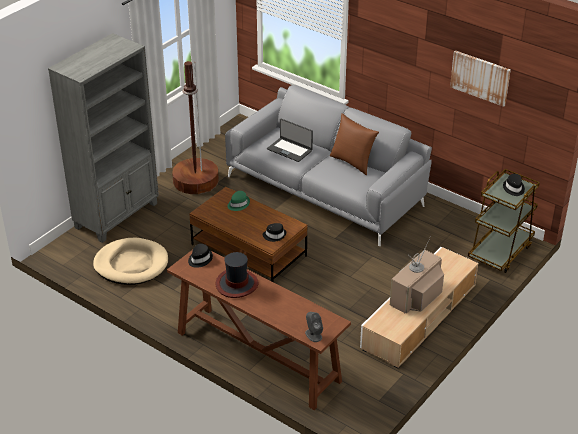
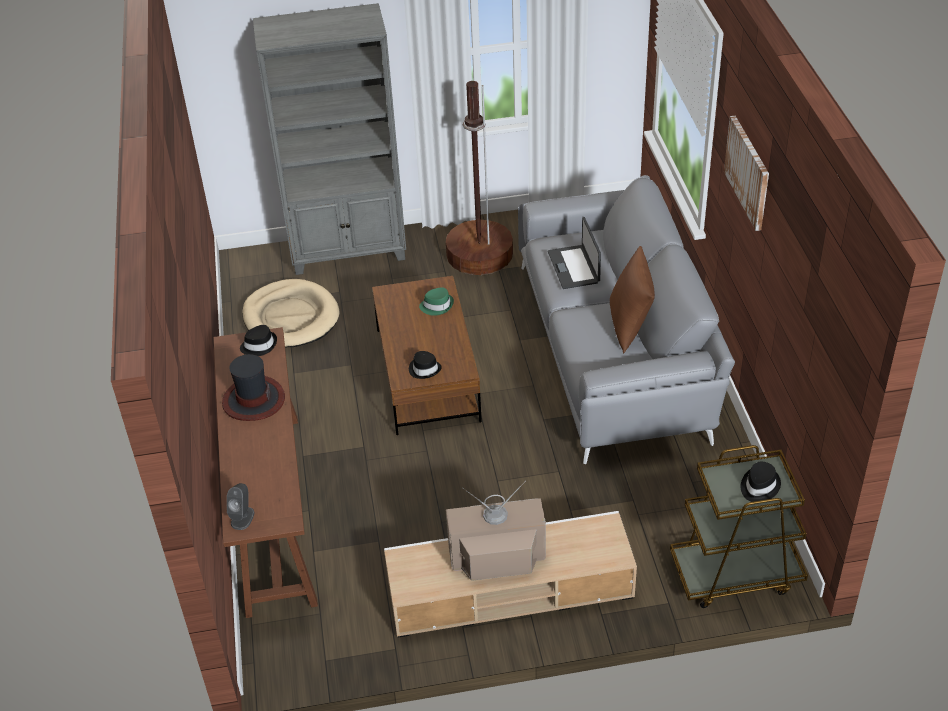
camera: 45 degrees right, 5 degrees up
(480, 77) = (799, 283): picture -> picture (748, 172)

